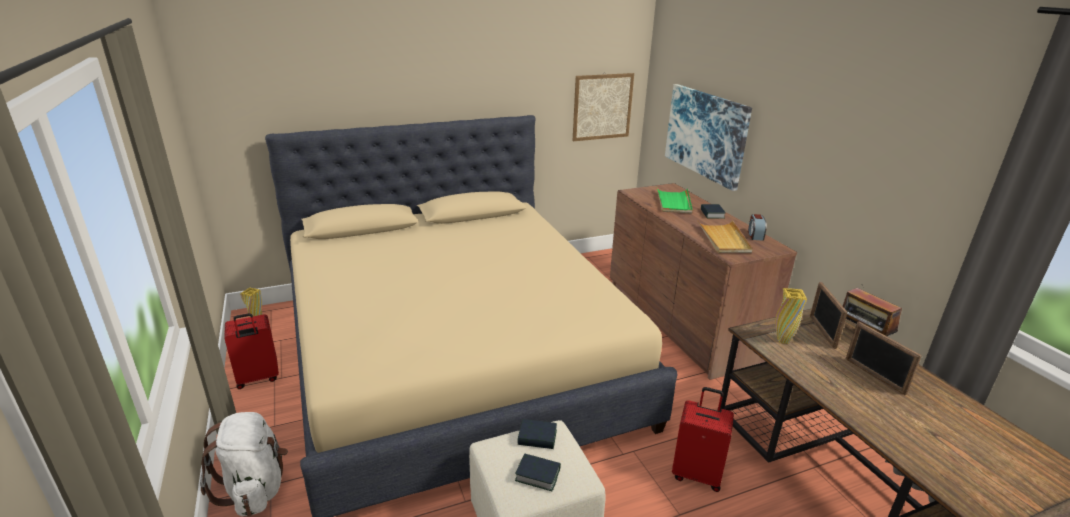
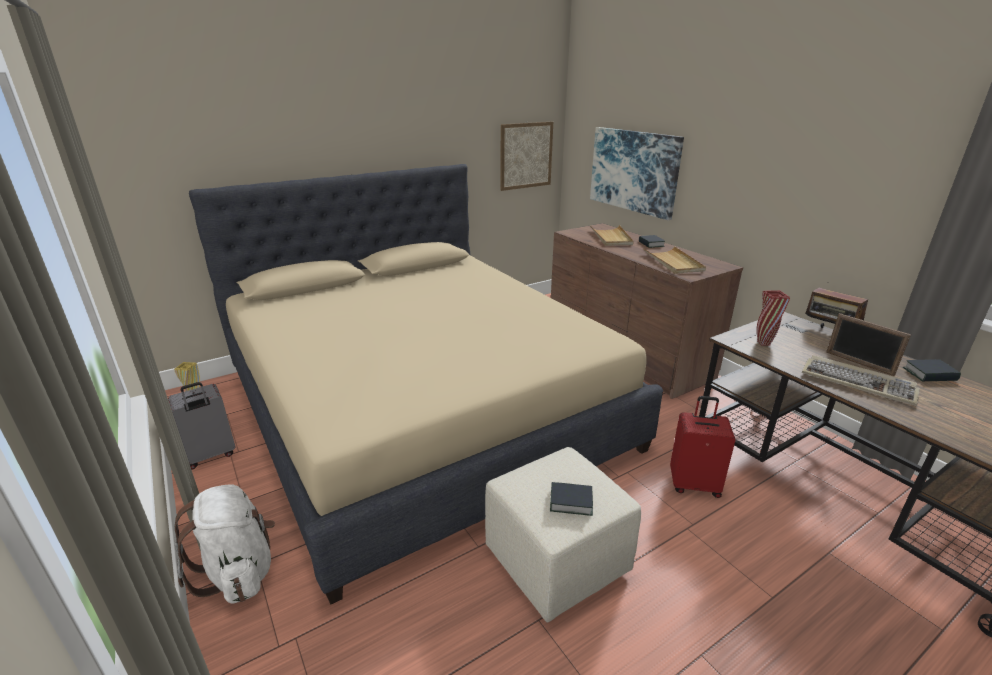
camera: 10 degrees left, 0 degrees up
(258, 378) = (211, 455): red suitcase -> grey suitcase
(537, 438) = (555, 466): book -> book (929, 374)
(674, 202) = (611, 238): green tray -> beige tray
(755, 235) = (699, 257): alarm clock -> none
(782, 340) = (763, 343): yellow vase -> red vase
(822, 332) = (793, 332): picture frame -> none
(860, 397) = (858, 382): none -> keyboard

